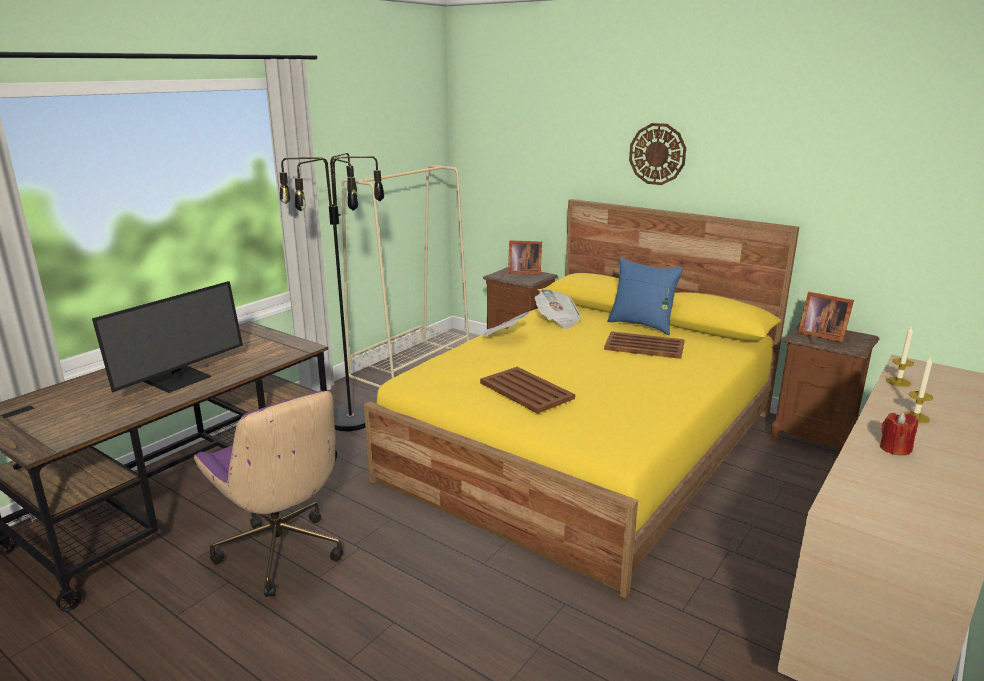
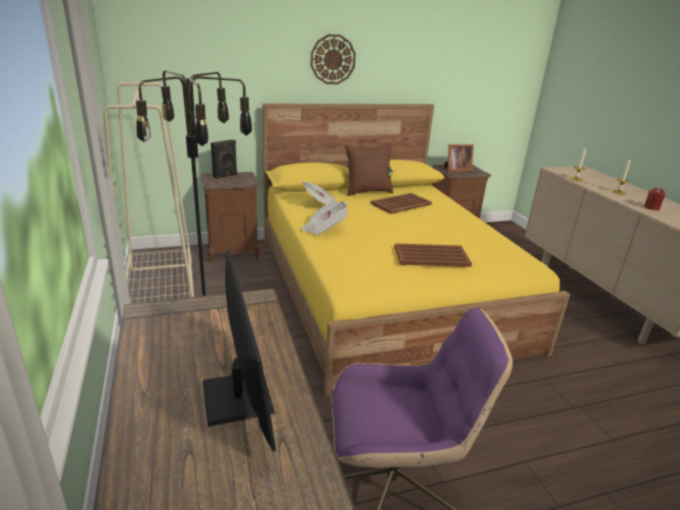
camera: 55 degrees left, 5 degrees up
(523, 272) = (225, 176): picture frame -> black speaker
(641, 326) = (367, 192): blue pillow -> brown pillow

